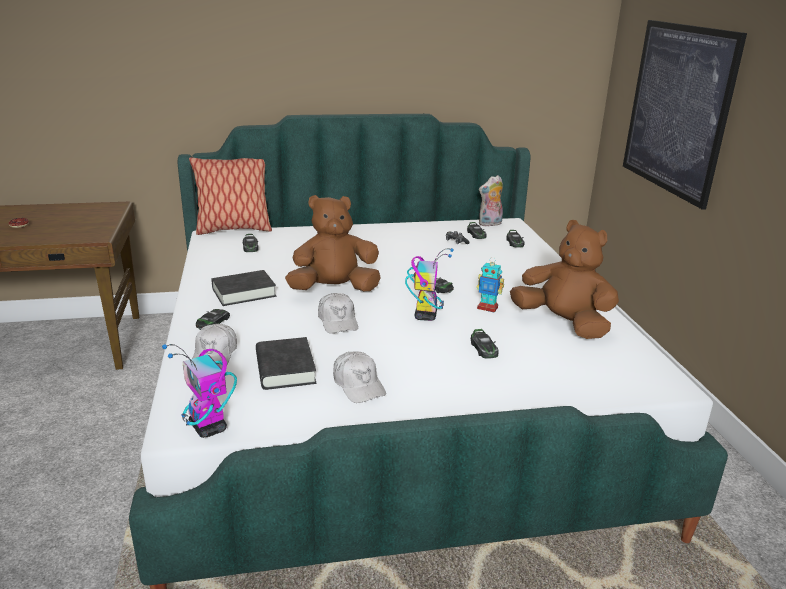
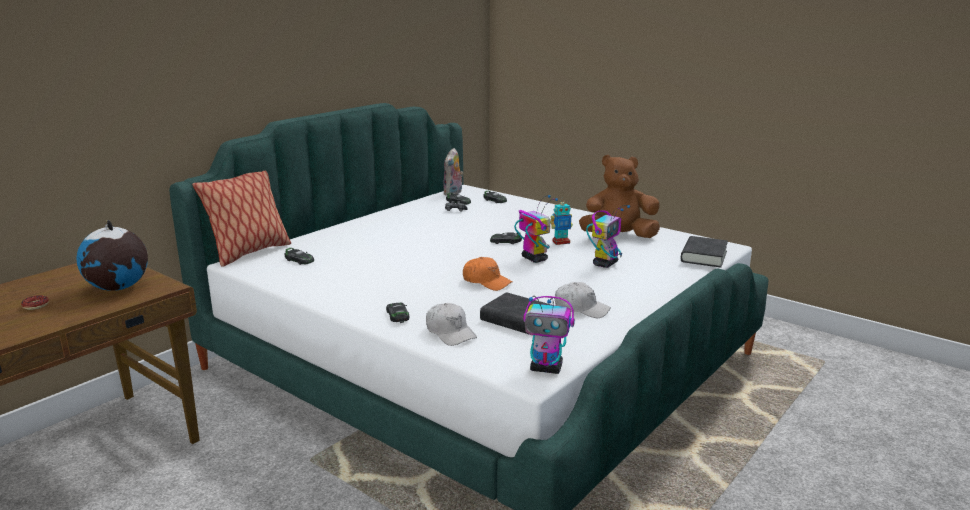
camera: 40 degrees left, 5 degrees down
(75, 228) = (118, 288): none -> globe
(244, 292) = (373, 290): black book -> black book (703, 256)
(334, 289) = (438, 265): brown plush toy -> none
(338, 321) = (486, 282): white cap -> orange cap
(483, 348) = (605, 263): toy car -> toy robot
(677, 109) = (582, 70): picture -> none

